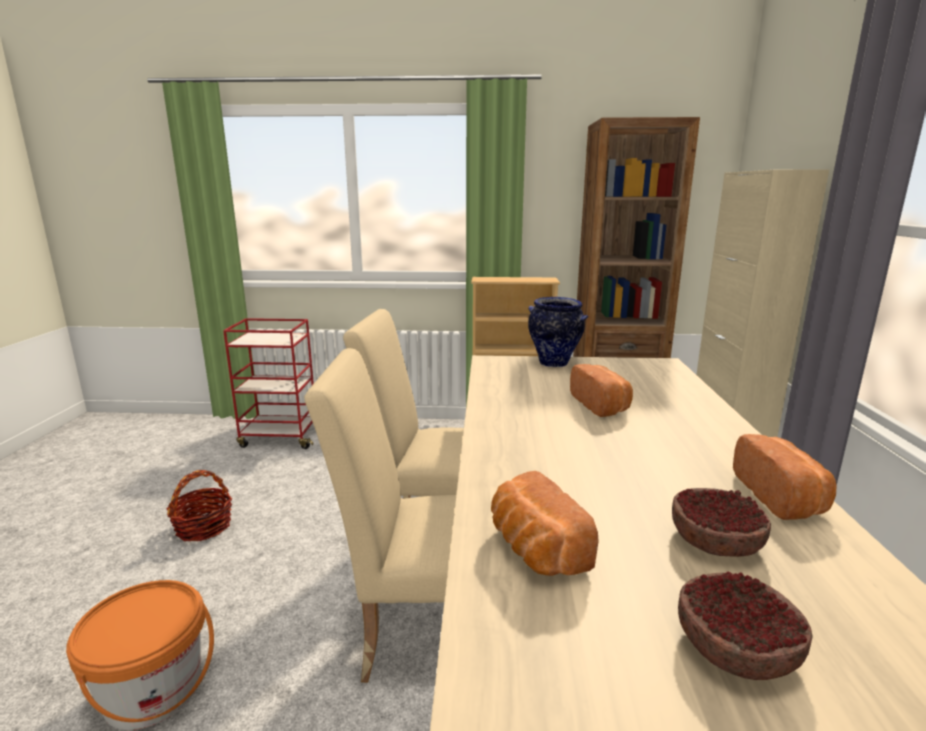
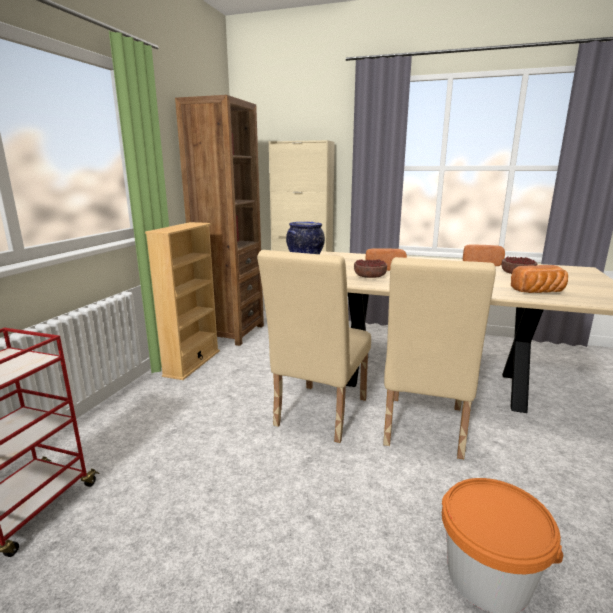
camera: 75 degrees left, 0 degrees up
(204, 527) = (231, 576): basket -> none
(735, 648) = (578, 281): bowl -> bowl (370, 276)

